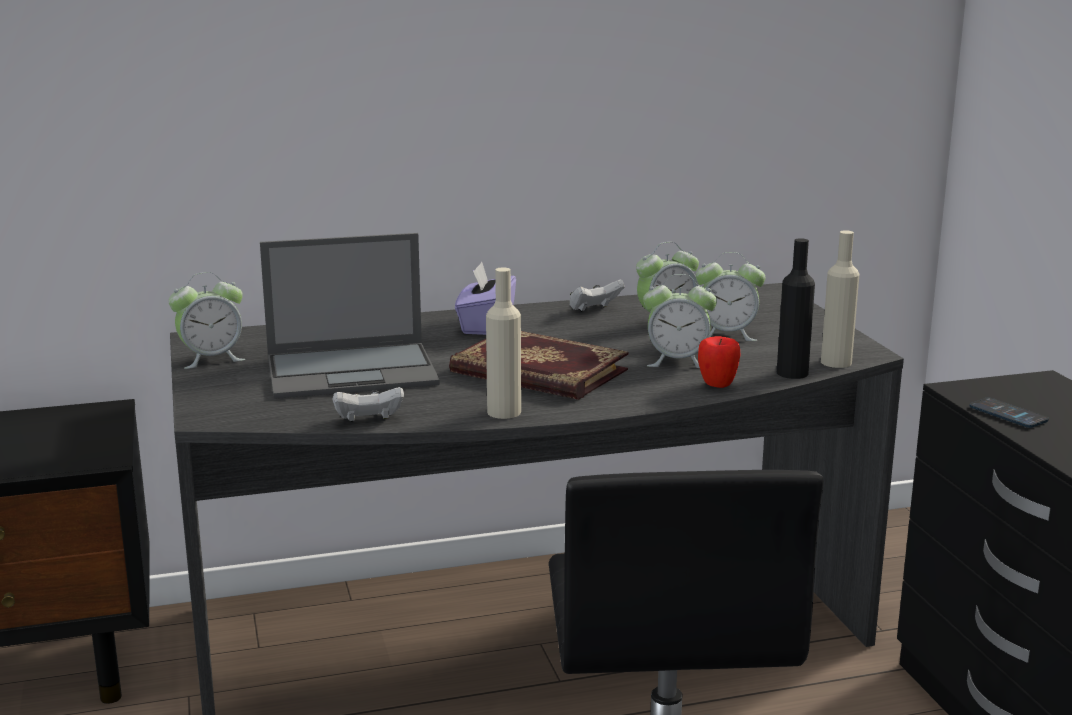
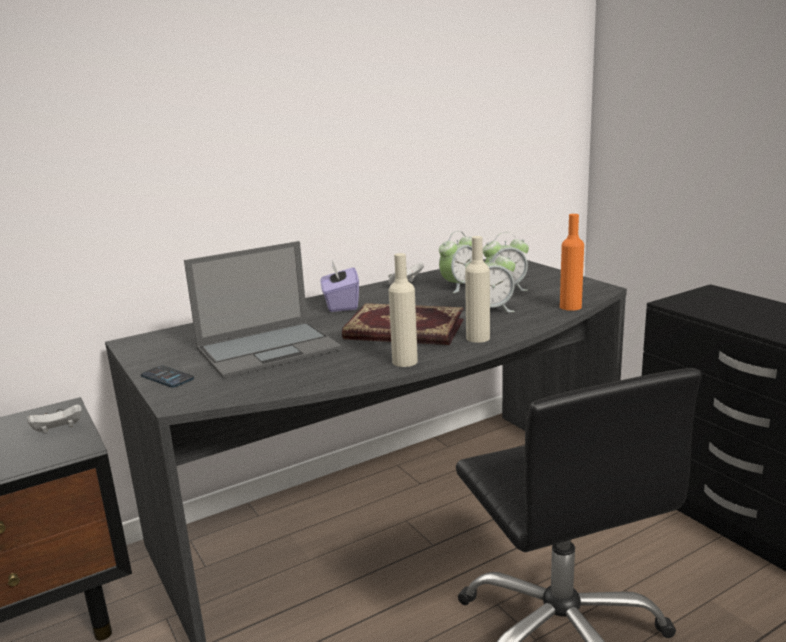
camera: 15 degrees left, 0 degrees up
(211, 359) = (152, 356): alarm clock -> none
(368, 421) = (310, 384): white game controller -> white game controller (58, 431)
(717, 386) = (532, 322): apple -> none
(792, 373) = (570, 307): black bottle -> orange bottle
(836, 362) = (590, 296): beige bottle -> beige bottle (478, 338)
(1008, 414) = (716, 314): phone -> phone (167, 377)

